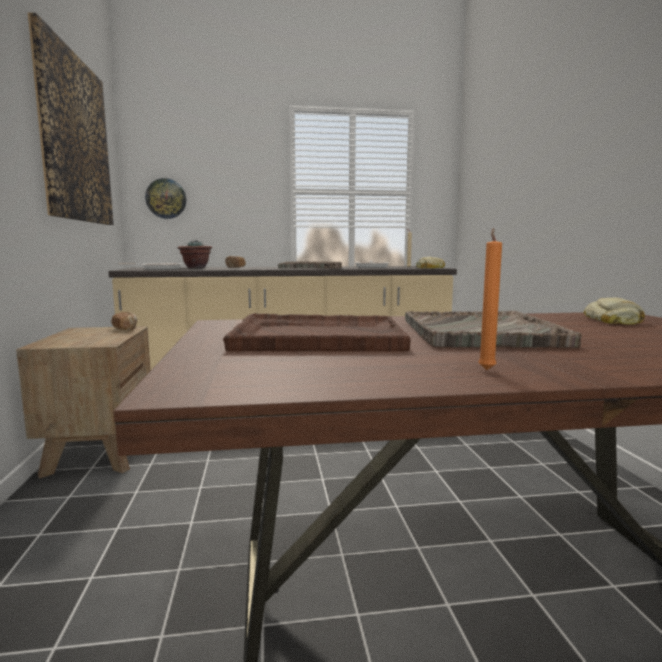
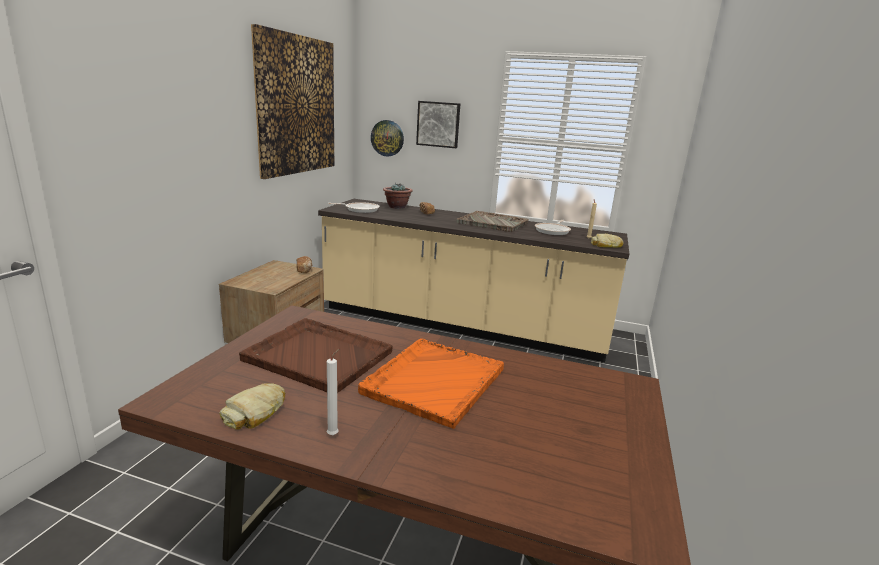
camera: 25 degrees right, 10 degrees up
(225, 180) = (438, 124): none -> picture
(479, 332) = (433, 381): grey tray -> orange tray
(486, 369) = (334, 434): orange candle -> white candle
(612, 320) = (594, 393): bread -> bread (256, 412)

